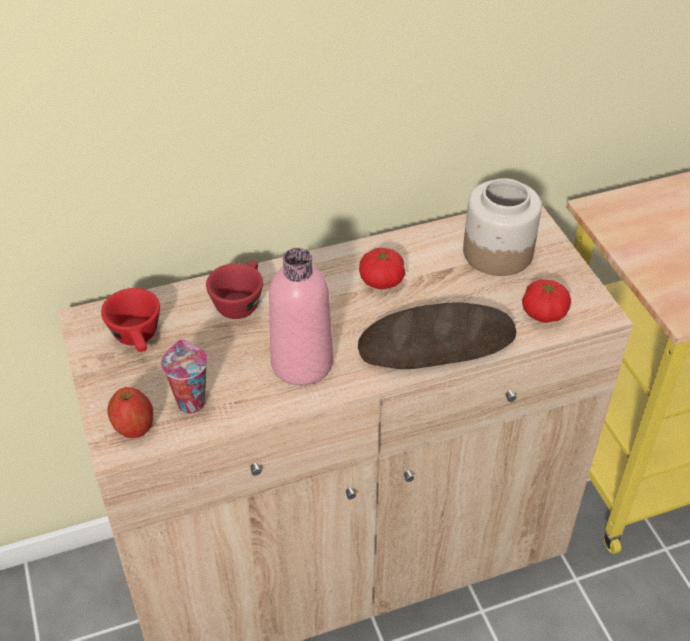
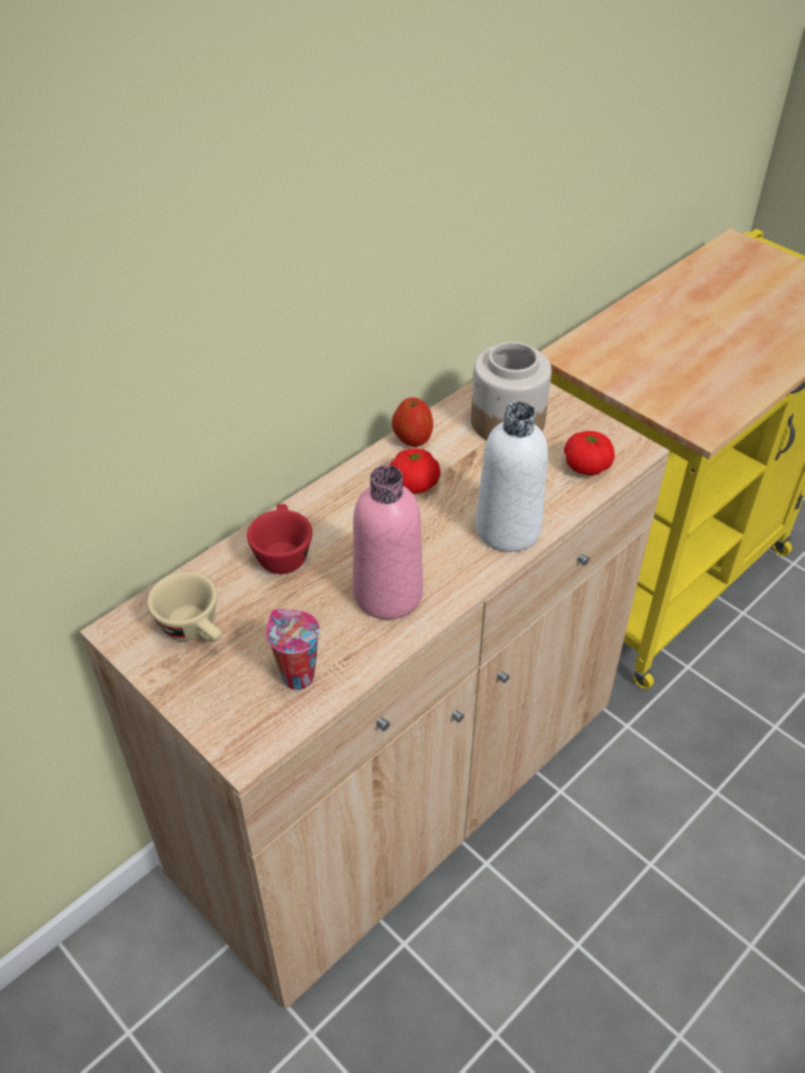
camera: 25 degrees left, 0 degrees up
(134, 428) = (253, 727): apple -> apple (412, 440)
(138, 339) = (195, 630): red cup -> beige cup
(436, 344) = (508, 529): bread -> white bottle

